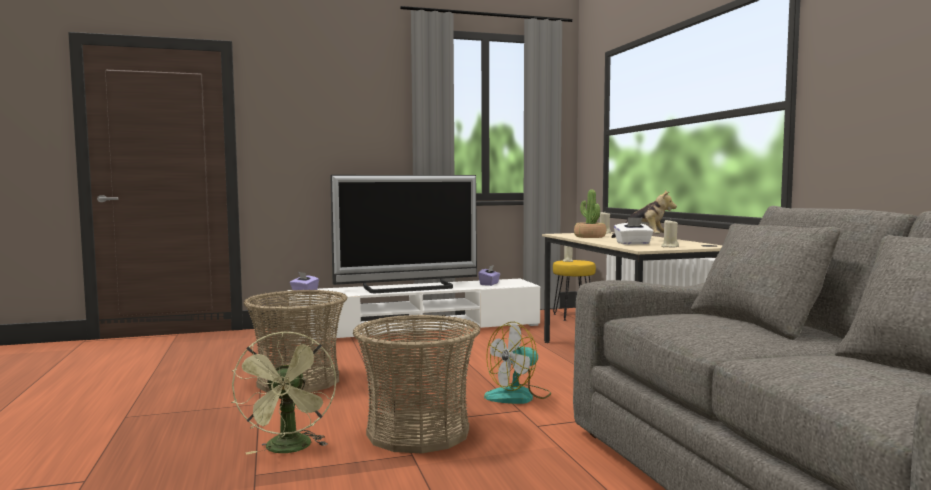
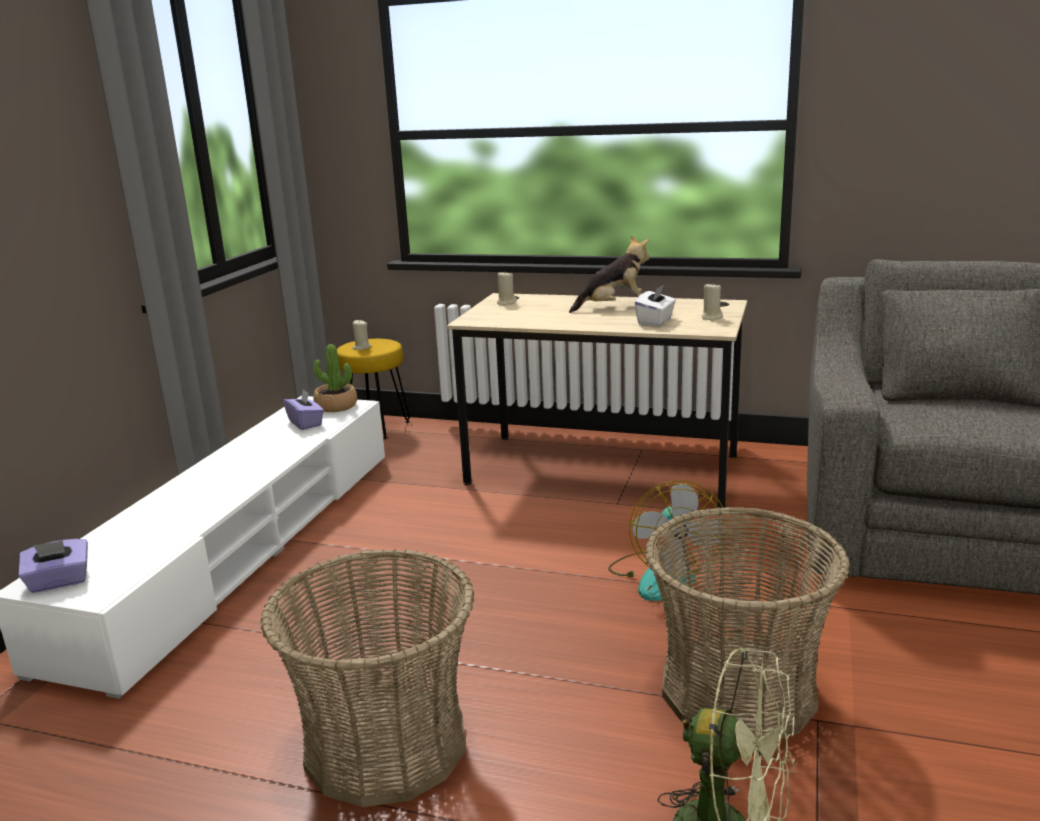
camera: 55 degrees left, 15 degrees up
(409, 288) = (219, 482): television -> none
(589, 237) = (540, 317): potted plant -> potted plant (336, 406)

